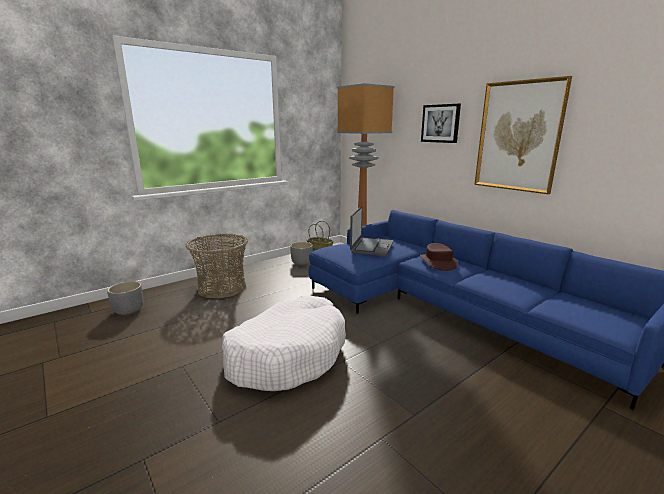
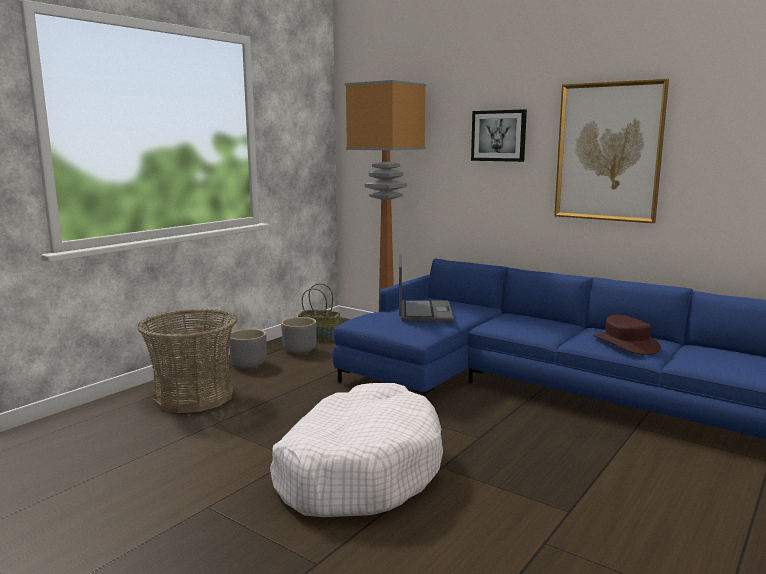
camera: 15 degrees left, 5 degrees down
(129, 310) = (55, 446): grey planter -> grey planter (249, 365)
(438, 262) = (523, 324): brown hat -> brown hat (626, 344)

